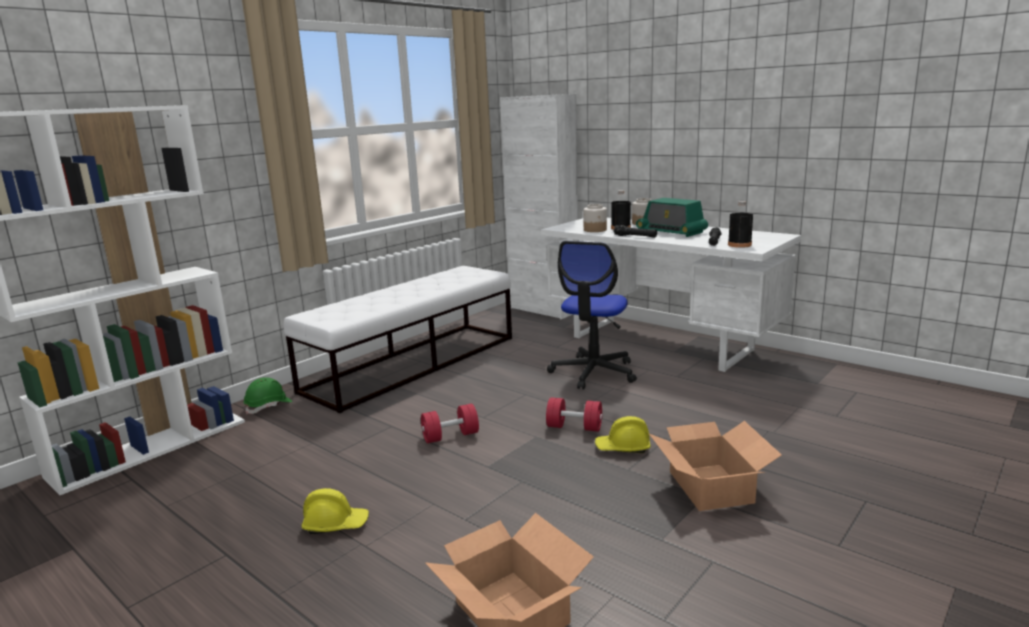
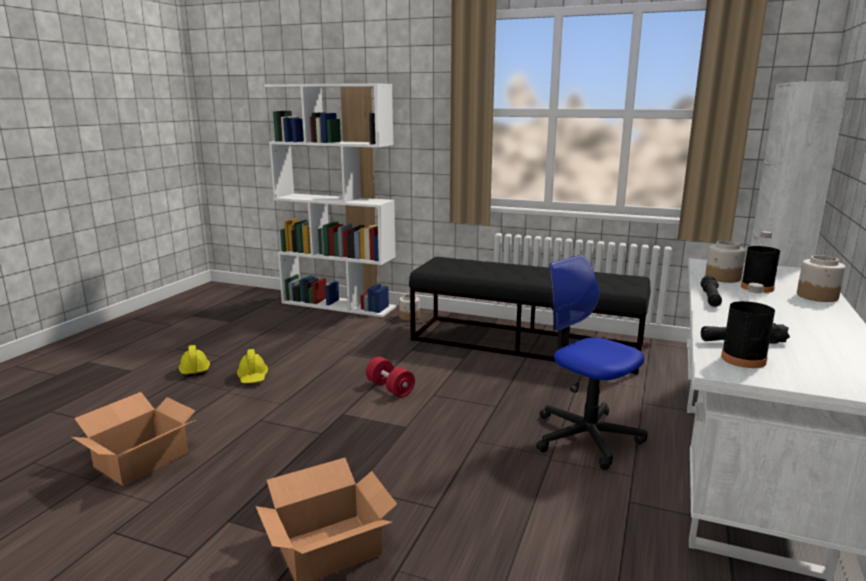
camera: 70 degrees right, 0 degrees up
(269, 406) = (409, 317): green hard hat -> jar
(413, 363) = (525, 343): white bench -> black bench
(574, 427) = (435, 444): red dumbbell -> none
(593, 372) = (586, 437): office chair -> office chair turned 45 degrees clockwise
(623, 448) = (401, 479): yellow hard hat -> yellow hard hat (194, 369)
(671, 232) = (779, 314): radio -> none

